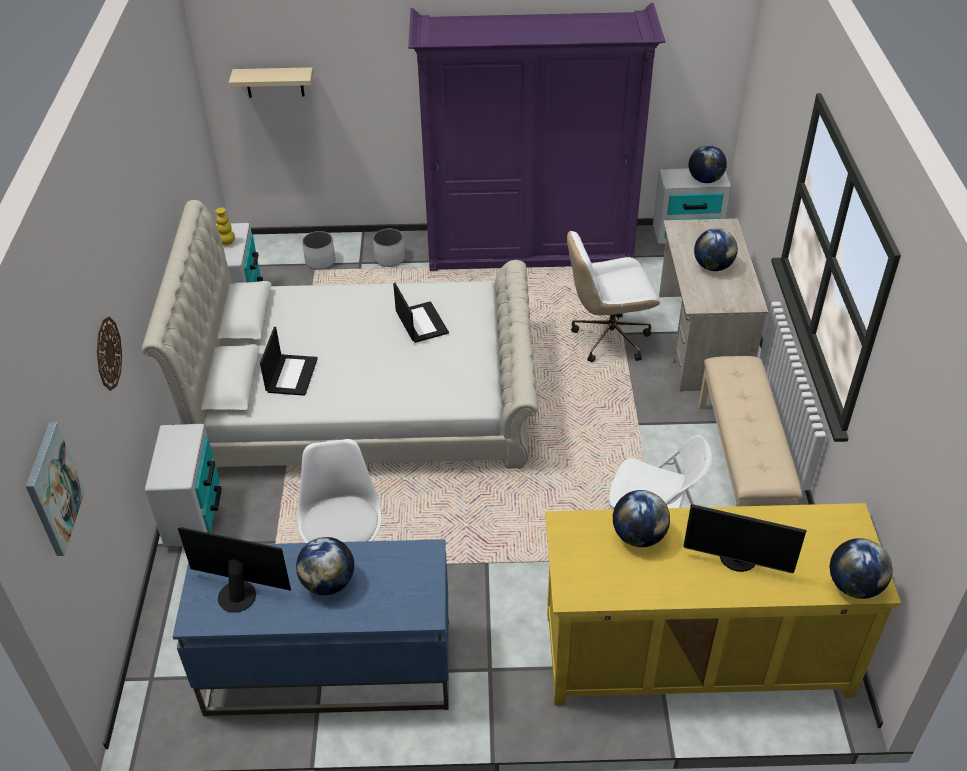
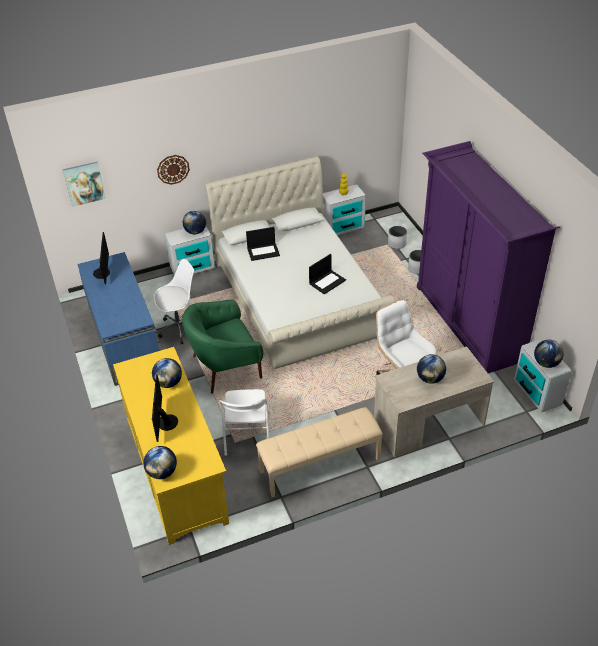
camera: 70 degrees right, 0 degrees up
(274, 82) = (423, 139): beige shelf -> none
(328, 583) = (116, 296): globe -> globe (195, 232)
(481, 529) = (226, 366): none -> green armchair

